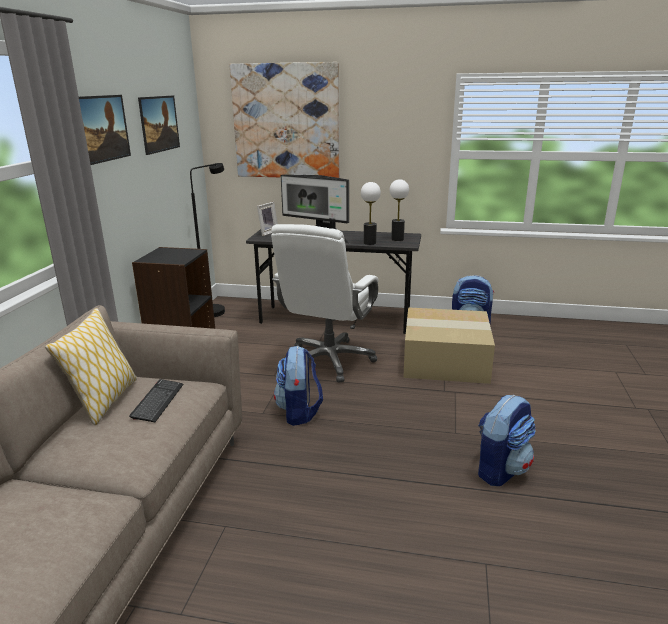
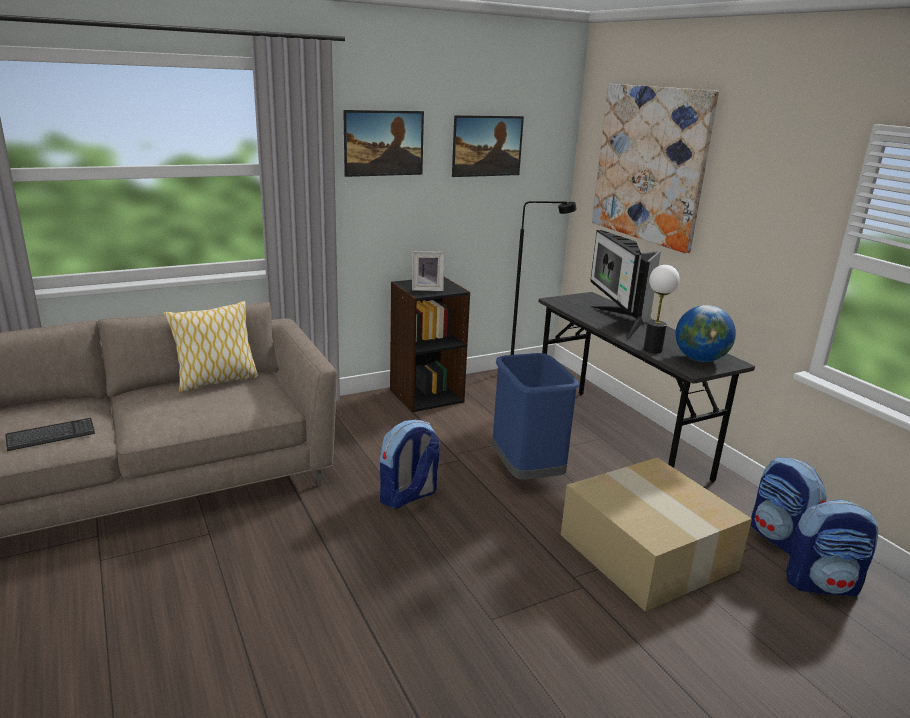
camera: 50 degrees right, 0 degrees up
(157, 401) = (235, 399): keyboard -> keyboard (51, 436)
(267, 232) = (580, 298): picture frame -> picture frame (427, 289)
(329, 360) = (525, 472): white office chair -> blue trash can
(397, 239) = (700, 359): table lamp -> globe
(501, 469) = (454, 686): backpack -> backpack (822, 584)

